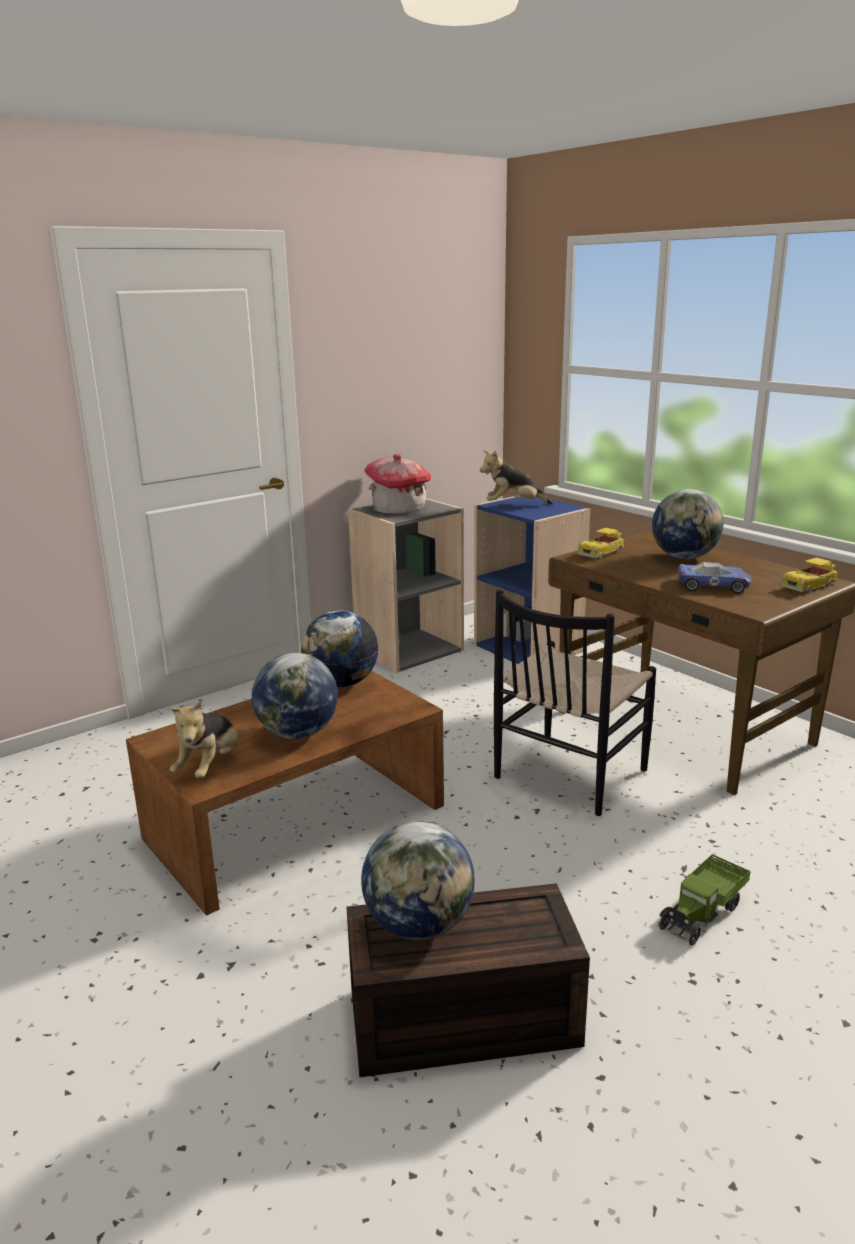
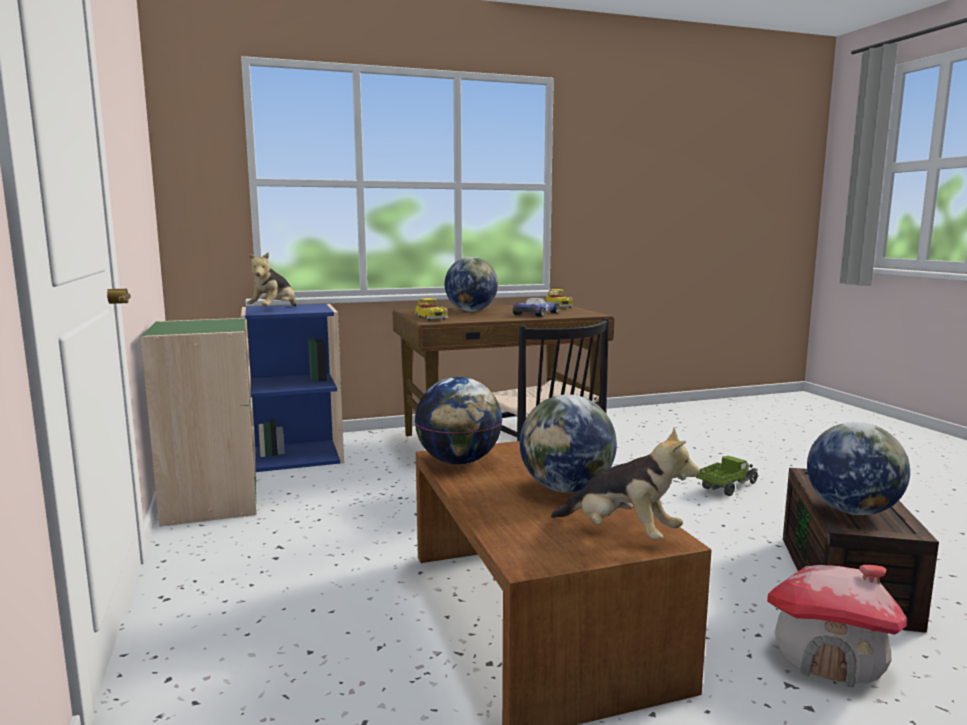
camera: 70 degrees left, 10 degrees down
(398, 509) = (193, 327): toy house -> toy house (830, 658)
(409, 649) = (210, 500): grey bookcase -> green bookcase
(702, 914) = (727, 487): toy truck -> toy truck turned 105 degrees counterclockwise

